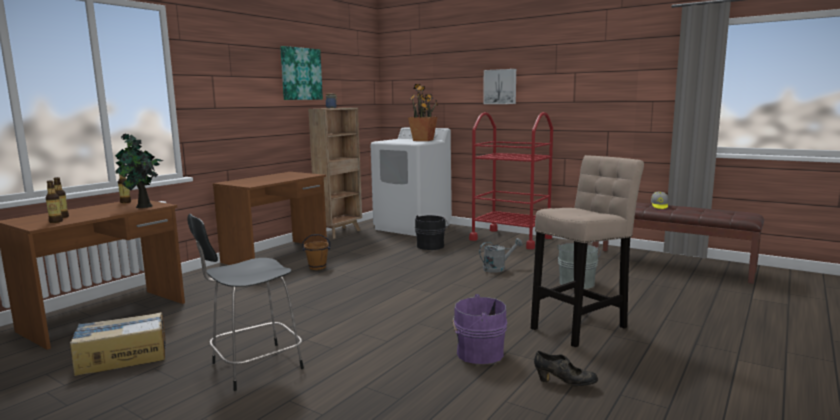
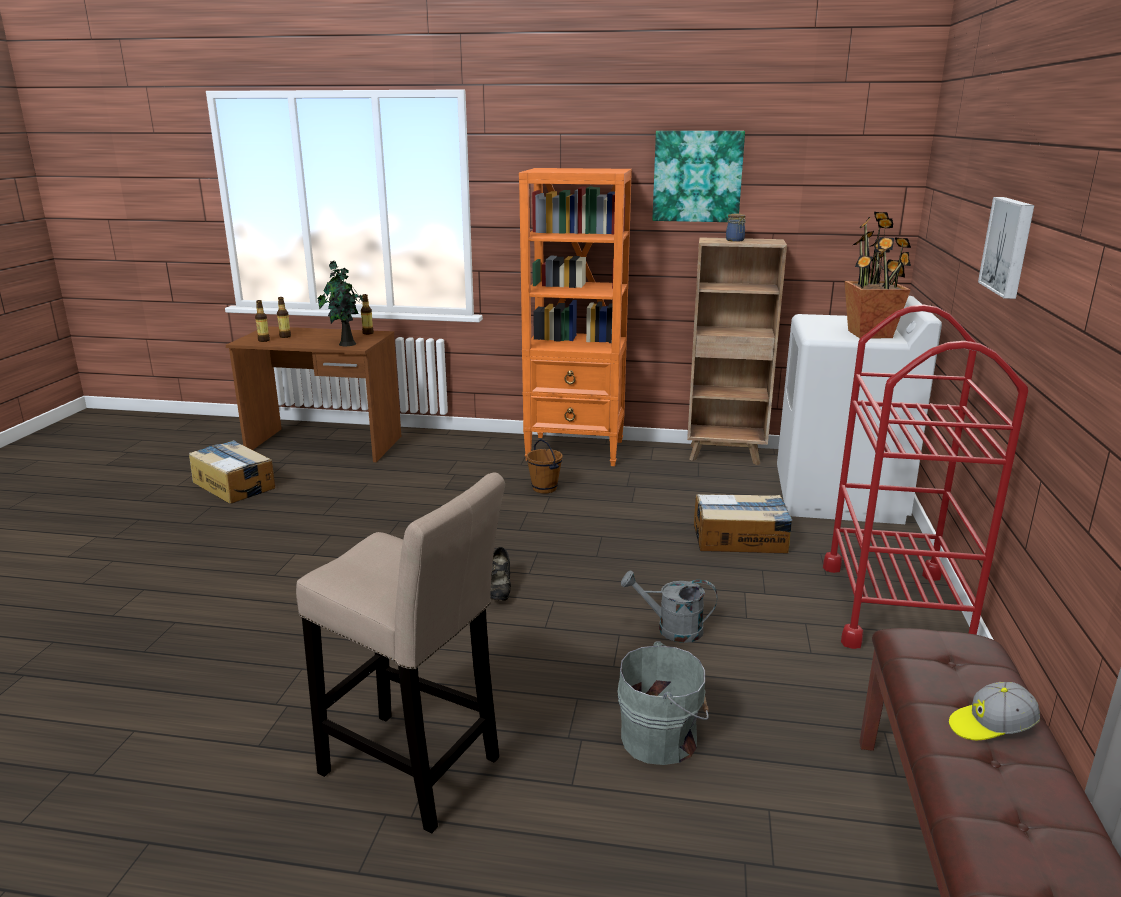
camera: 65 degrees right, 10 degrees up
(253, 367) = (218, 548): black stool -> none
(277, 254) = (576, 451): brown desk -> orange bookcase
(431, 246) = (740, 539): black bucket -> cardboard box
(477, 353) = (279, 680): purple bucket -> none
(498, 268) = (671, 629): grey watering can -> grey watering can turned 150 degrees clockwise
(565, 383) = (185, 778): black shoe -> black shoe (499, 590)

